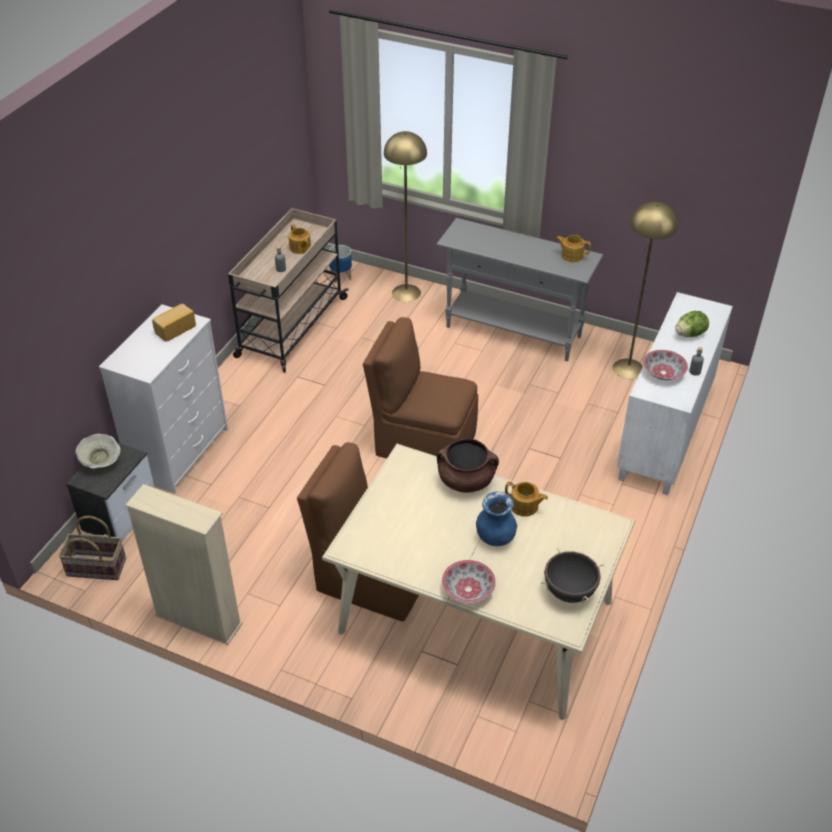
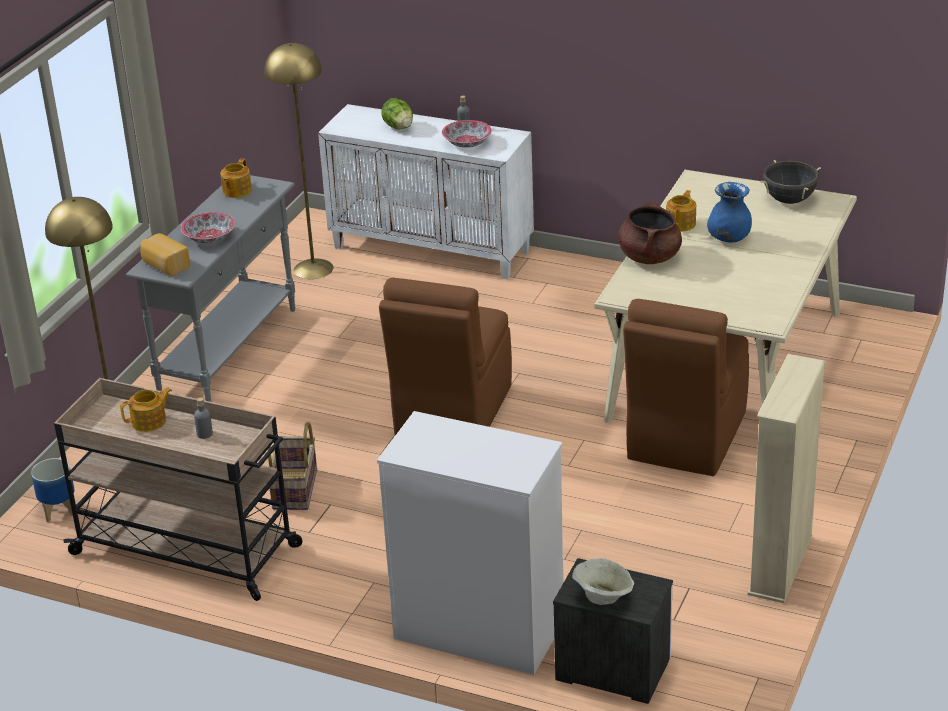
camera: 90 degrees left, 10 degrees down
(96, 568) = (716, 674): basket -> basket (296, 489)
(174, 329) = (439, 438): bread -> bread (165, 265)
(467, 590) = (804, 251): bowl -> bowl (209, 238)

